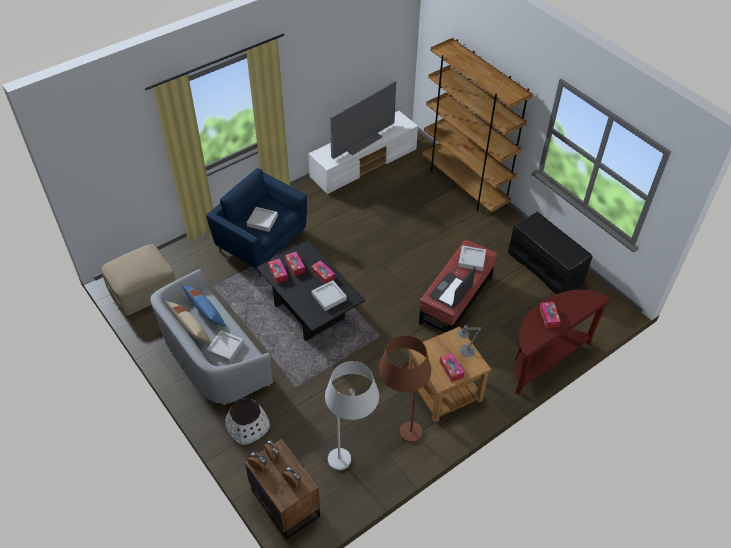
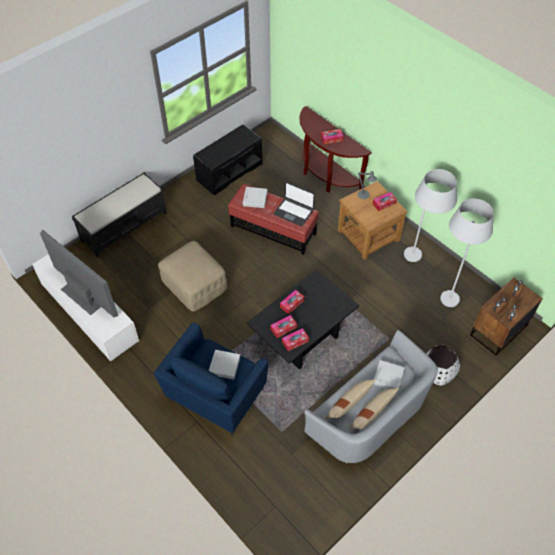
camera: 95 degrees left, 5 degrees up
(143, 291) = (297, 505): beige ottoman -> beige ottoman (194, 285)
(205, 312) = (349, 404): blue pillow -> beige pillow
(329, 297) = (318, 296): grey tray -> none
(399, 437) = (418, 262): brown floor lamp -> white floor lamp
(464, 185) = (124, 226): brown bookcase -> black bench

